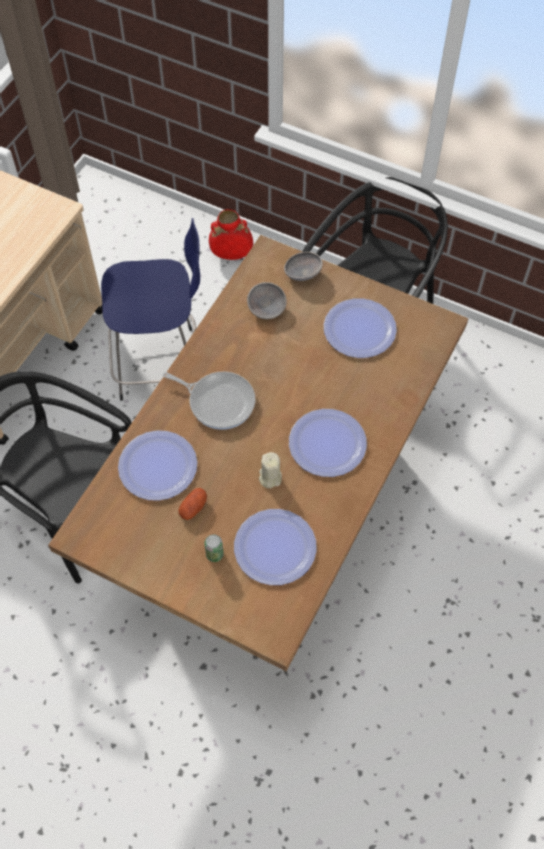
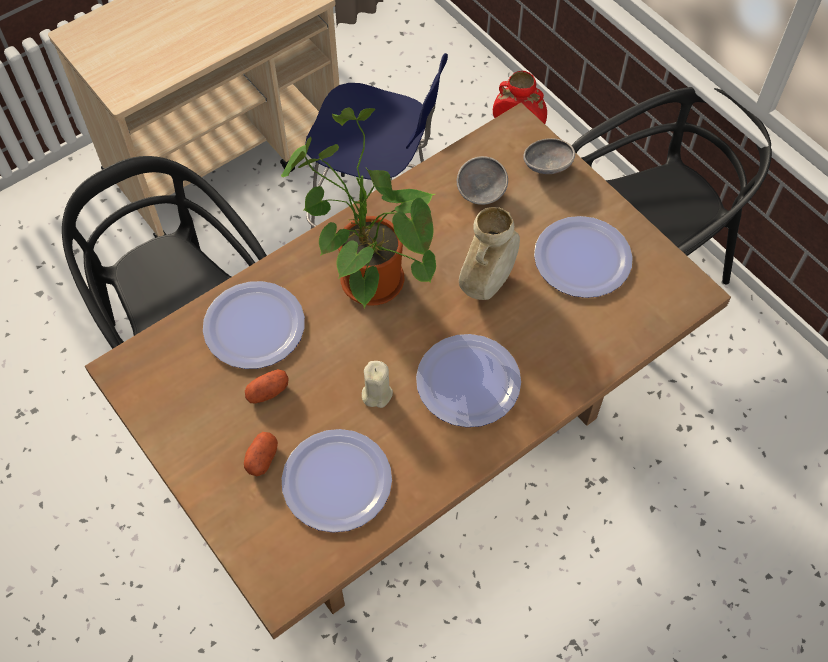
camera: 25 degrees right, 0 degrees up
(214, 554) = (262, 458): can -> potato
(218, 401) = (365, 278): frying pan -> potted plant
(305, 371) = (487, 283): none -> beige vase

